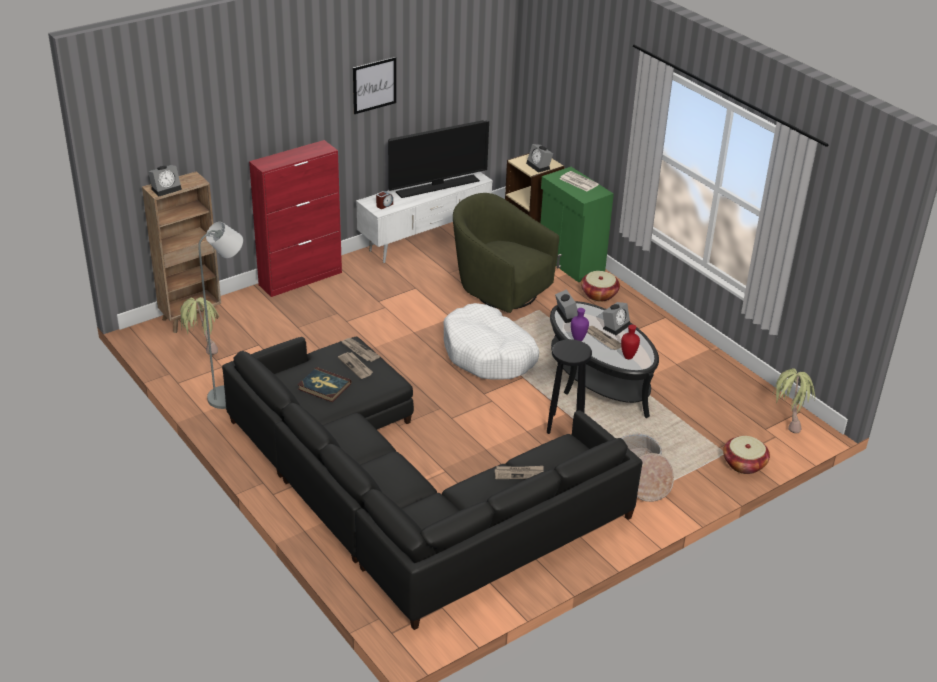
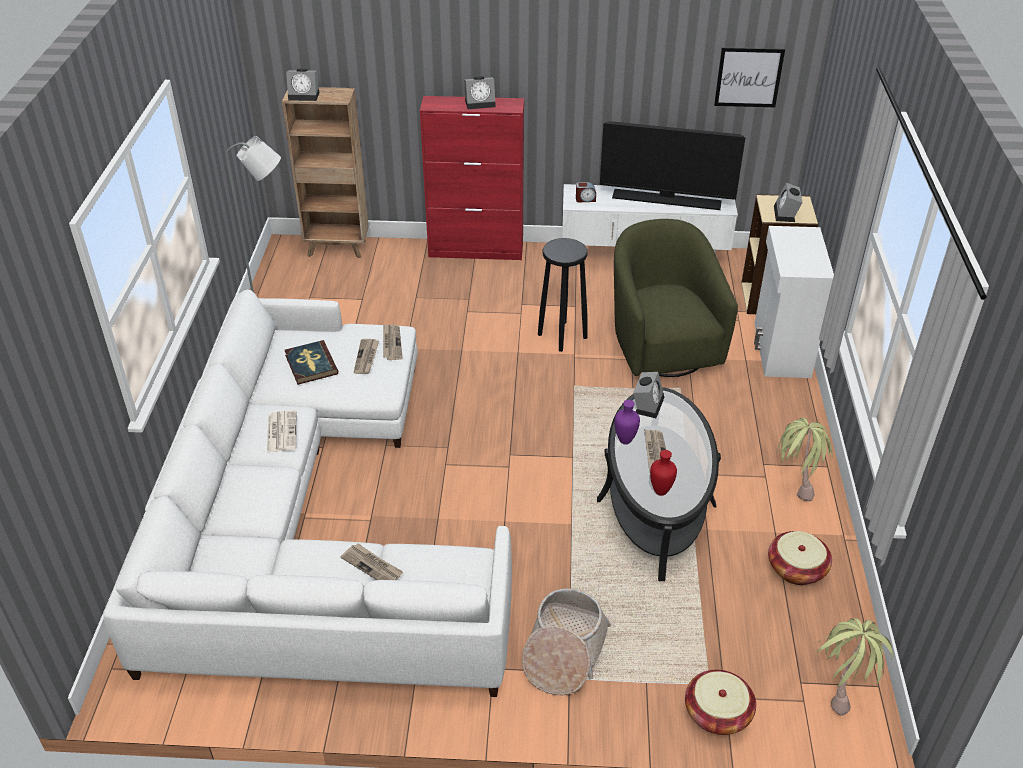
camera: 40 degrees right, 5 degrees up
(201, 348) = (311, 281): potted plant -> potted plant (795, 485)
(374, 85) = (601, 49): picture -> picture (748, 77)
(404, 492) = (306, 520): black sofa -> white sofa
(488, 354) = (566, 413): white dog bed -> none
(565, 426) = (553, 538): black stool -> black stool (561, 336)
(570, 263) = (780, 350): green cabinet -> white cabinet
(578, 181) = (806, 248): newspaper -> newspaper (281, 431)
(599, 294) = (773, 401): basket -> basket (796, 569)
(616, 326) = (691, 445): alarm clock -> alarm clock (481, 103)

